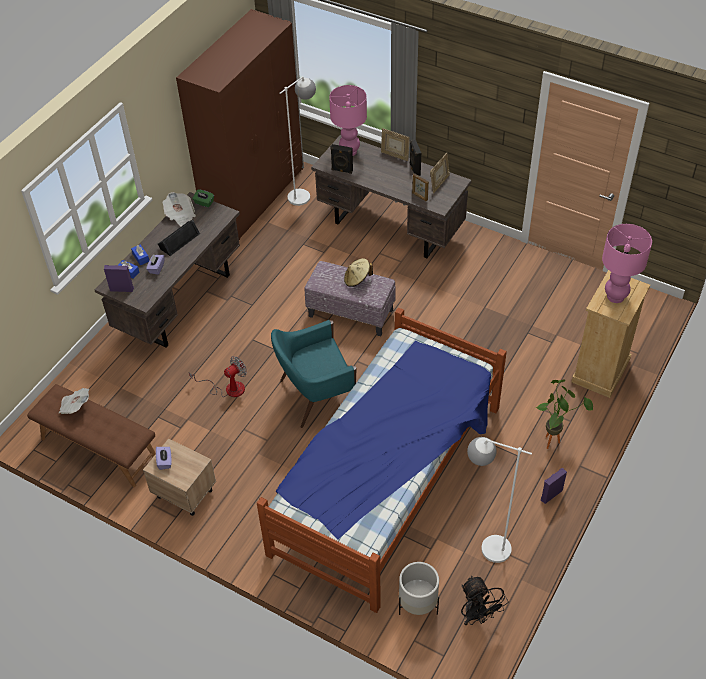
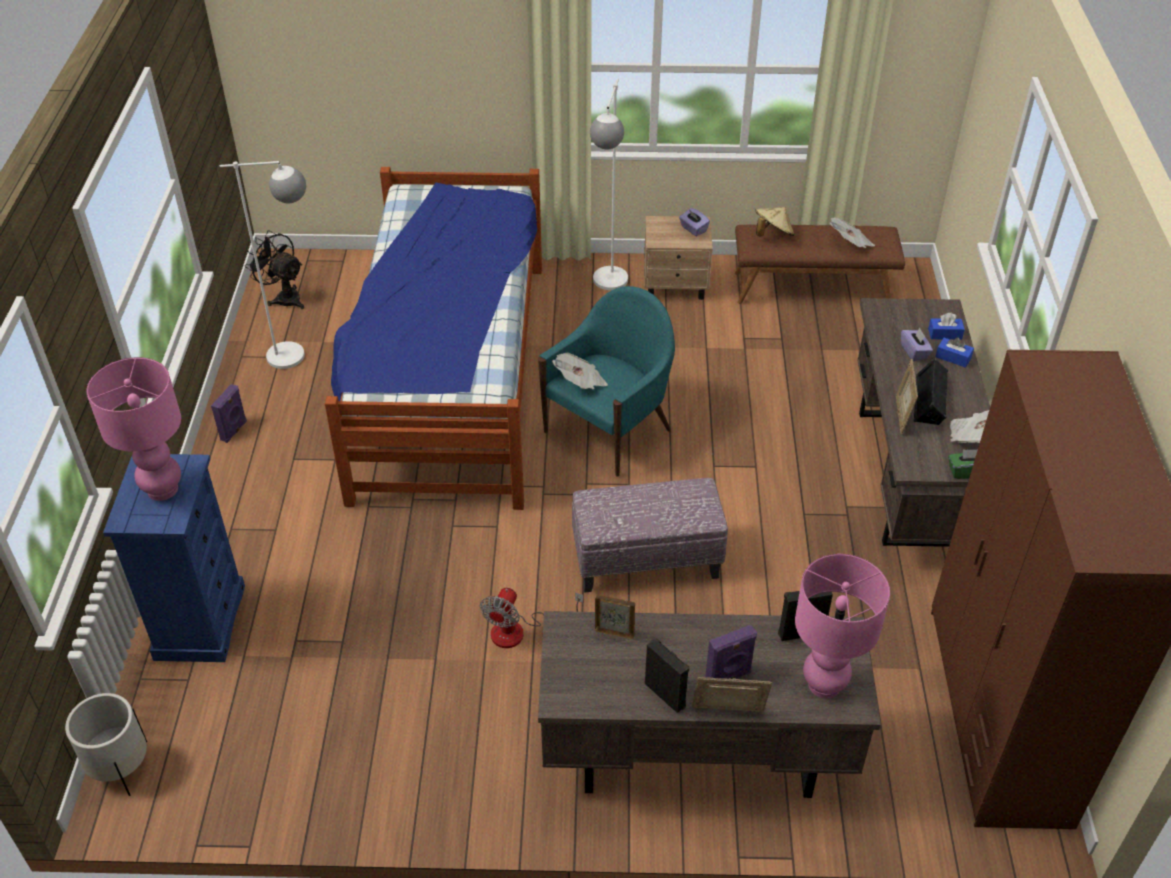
camera: 150 degrees right, 5 degrees down
(122, 289) = (926, 312): purple speaker -> purple speaker (728, 677)
(228, 388) = (729, 397): fan -> fan (519, 631)
(304, 193) = (916, 764): white floor lamp -> white floor lamp (608, 287)
(333, 369) = (580, 382): none -> newspaper
(357, 279) = (640, 513): beige hat -> beige hat (773, 234)
(418, 604) = (353, 286): white planter -> white planter (120, 767)
(439, 184) = (595, 679): picture frame -> picture frame (901, 415)
(553, 440) = (249, 495): potted plant -> none
(600, 371) = (200, 622): beige dresser -> blue dresser

